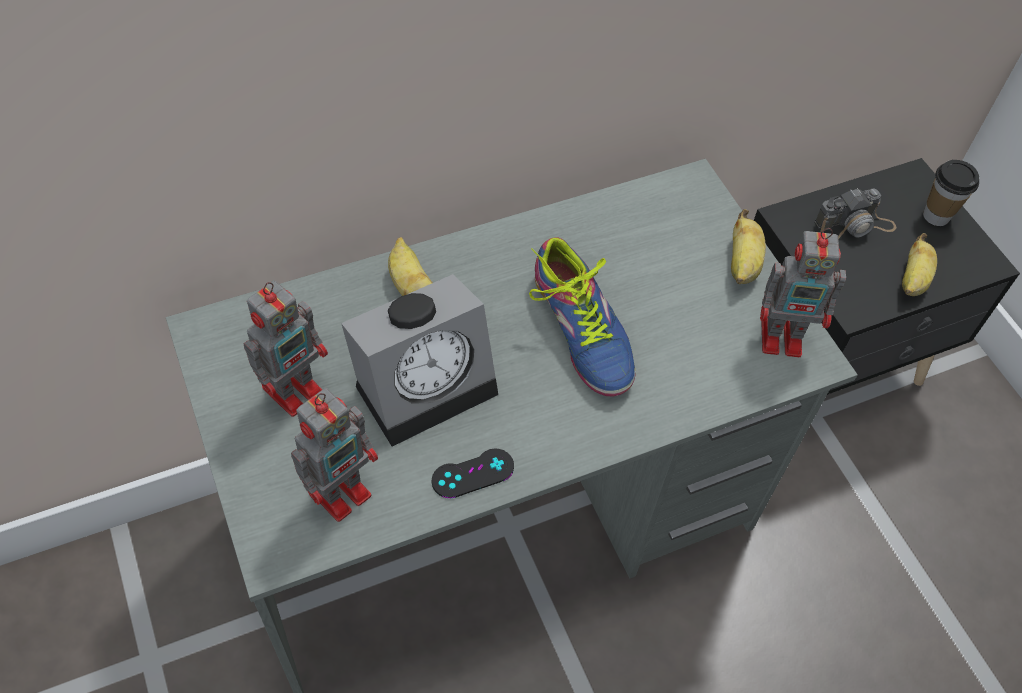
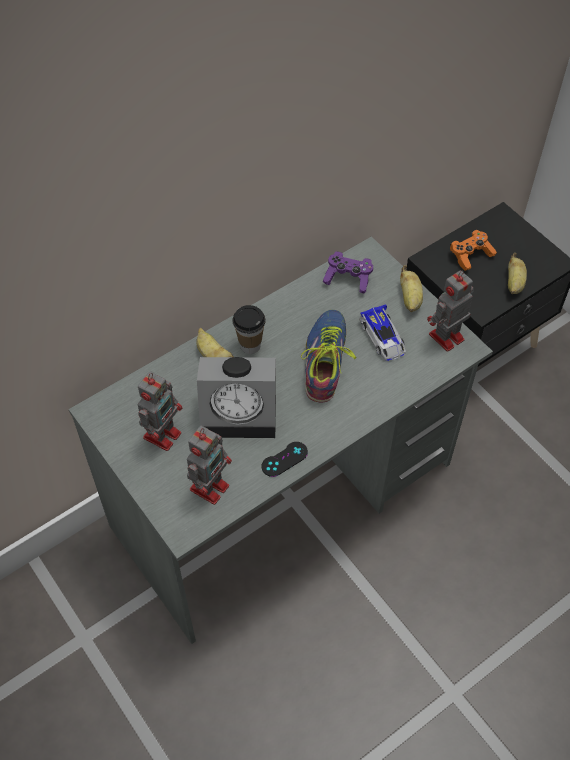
camera: 10 degrees left, 0 degrees up
(427, 383) = (241, 413): alarm clock -> alarm clock turned 45 degrees clockwise
(582, 330) = (325, 360): shoe -> shoe turned 135 degrees counterclockwise
(653, 213) = (348, 278): none -> purple game controller
(684, 314) = (383, 337): none -> toy car
(784, 336) = (445, 338): toy robot -> toy robot turned 150 degrees clockwise
(854, 225) = (471, 255): camera -> orange game controller
(936, 216) = (520, 238): cup -> cup (250, 345)

